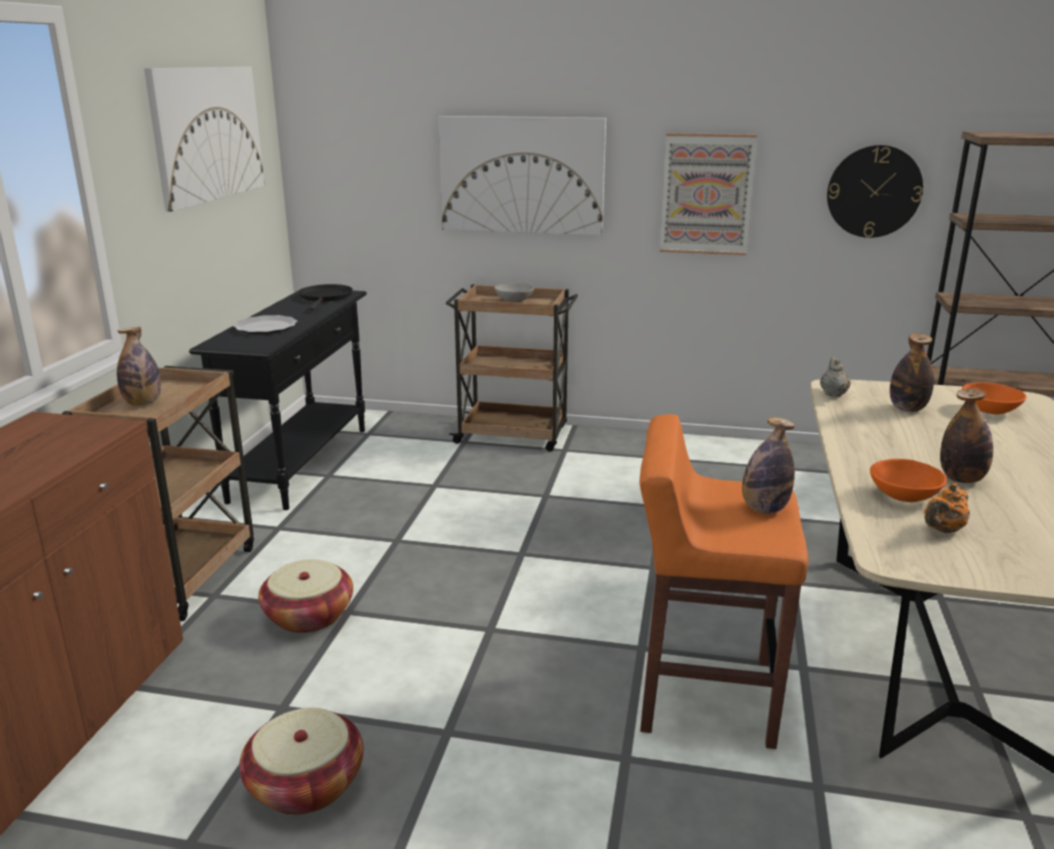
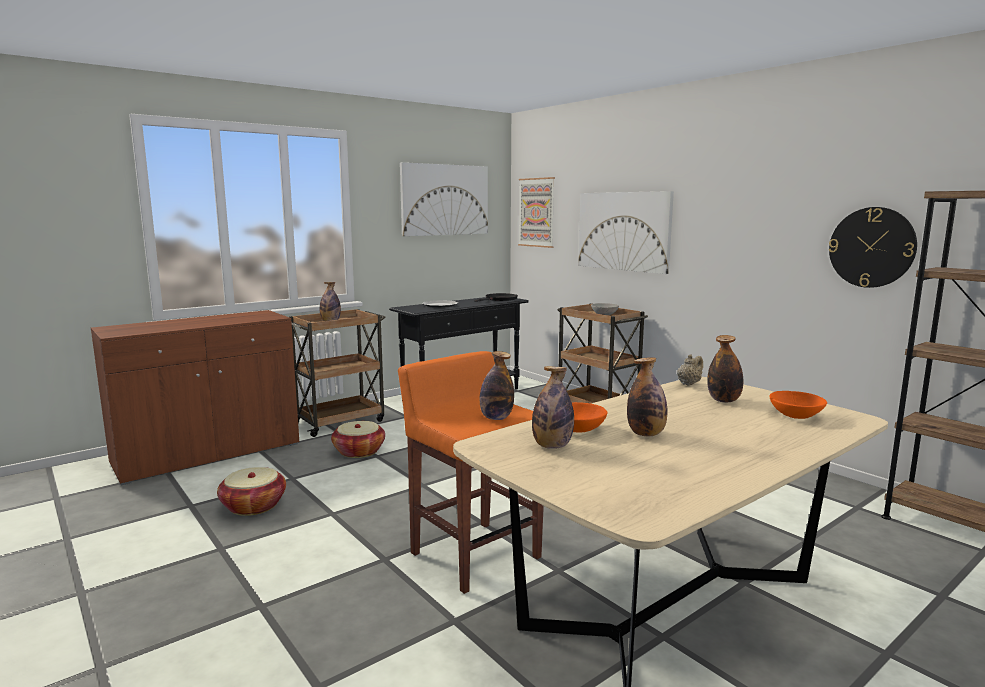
camera: 40 degrees right, 10 degrees down
(706, 194) = (738, 246): picture -> picture (537, 212)
(943, 530) = (552, 446): orange teapot -> bottle

